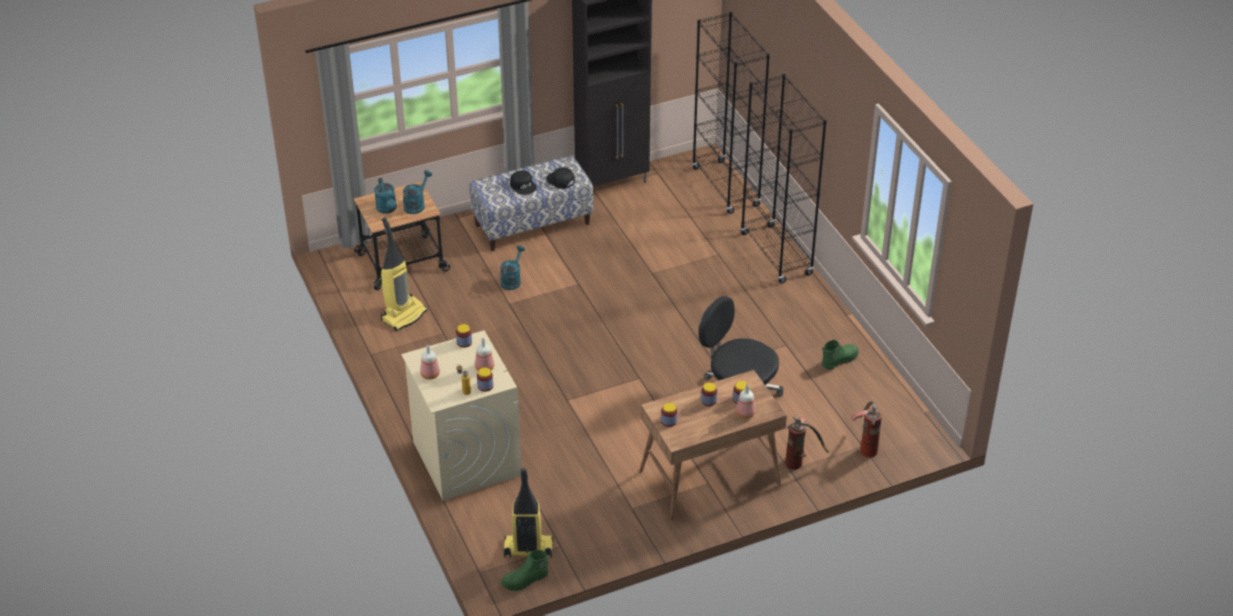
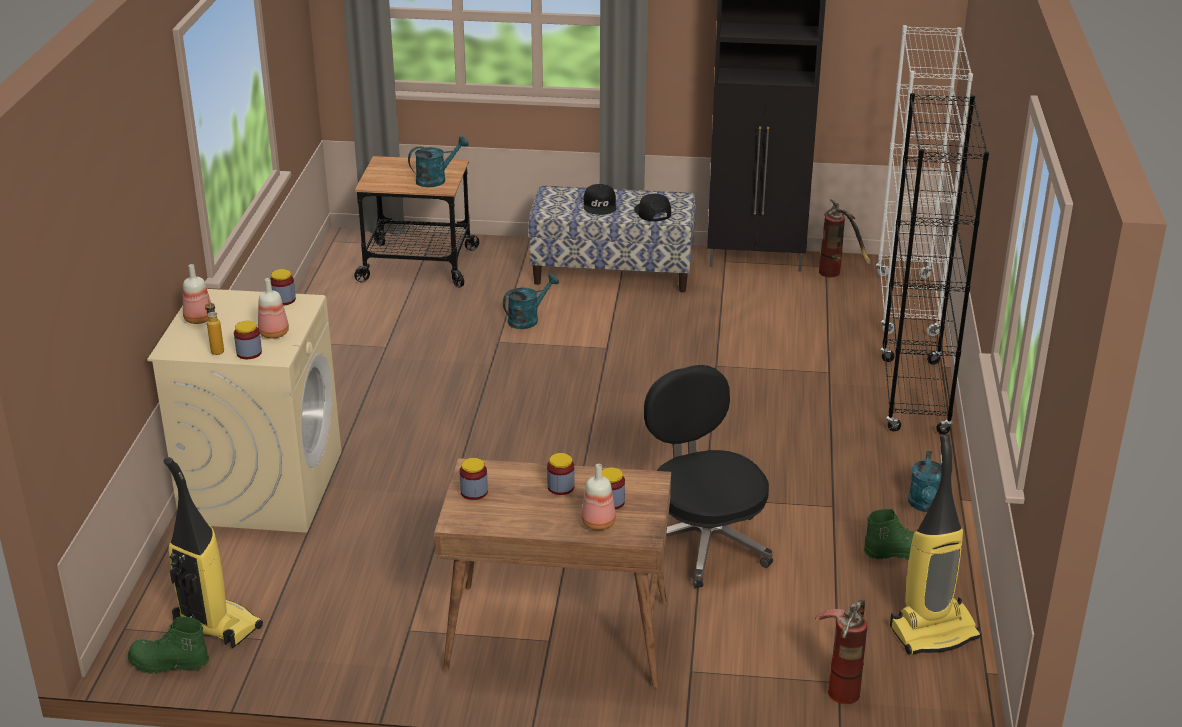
camera: 30 degrees right, 10 degrees down
(387, 209) = (398, 175): turquoise watering can -> turquoise watering can (925, 506)
(404, 315) = (361, 315): vacuum cleaner -> vacuum cleaner (934, 632)
(726, 187) = (906, 305): black bookcase -> white bookcase
(800, 462) = (718, 666): fire extinguisher -> fire extinguisher (838, 273)

